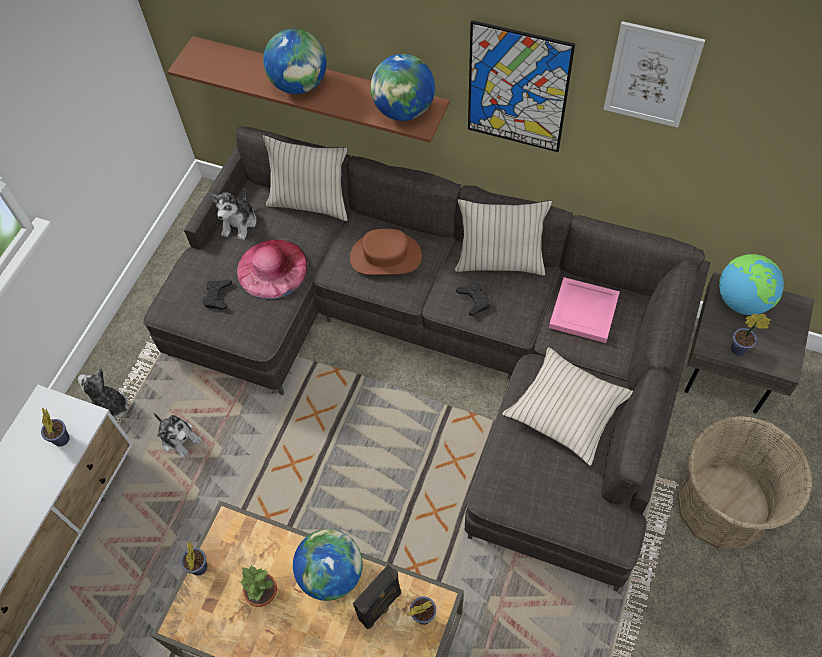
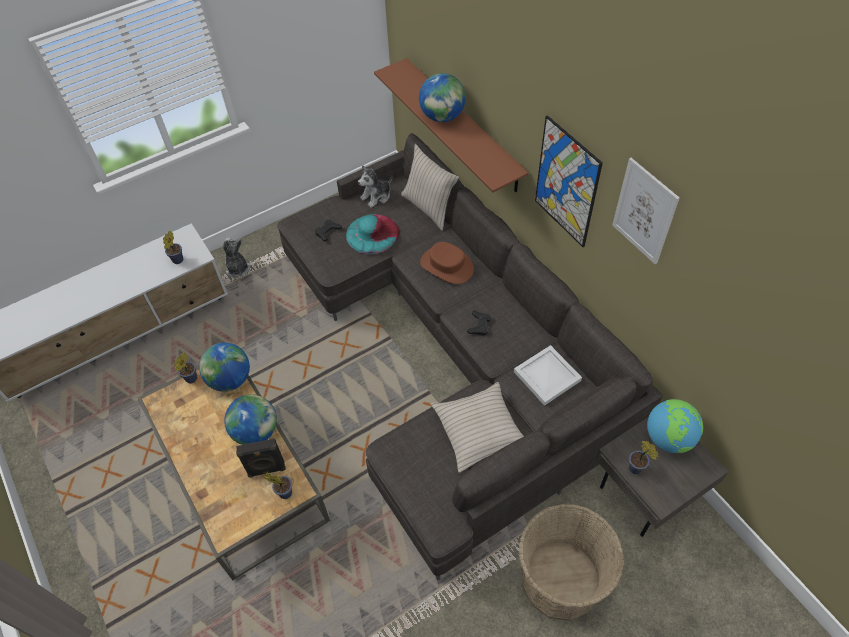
camera: 35 degrees right, 5 degrees down
(180, 438) = (258, 310): plush toy -> none
(262, 593) = (210, 416): potted plant -> none
(272, 268) = (372, 233): pink hat -> turquoise hat
(404, 111) = (492, 164): globe -> globe (230, 379)
(500, 261) = (518, 311): beige pillow -> none
(584, 312) = (547, 377): pink tray -> white tray

